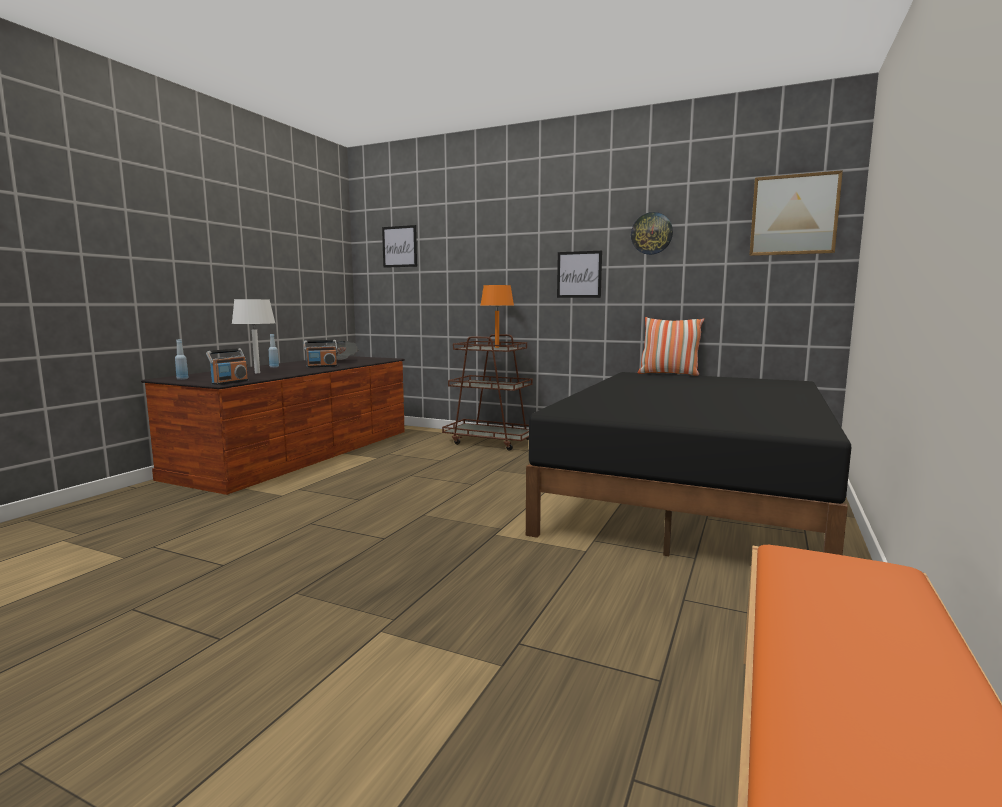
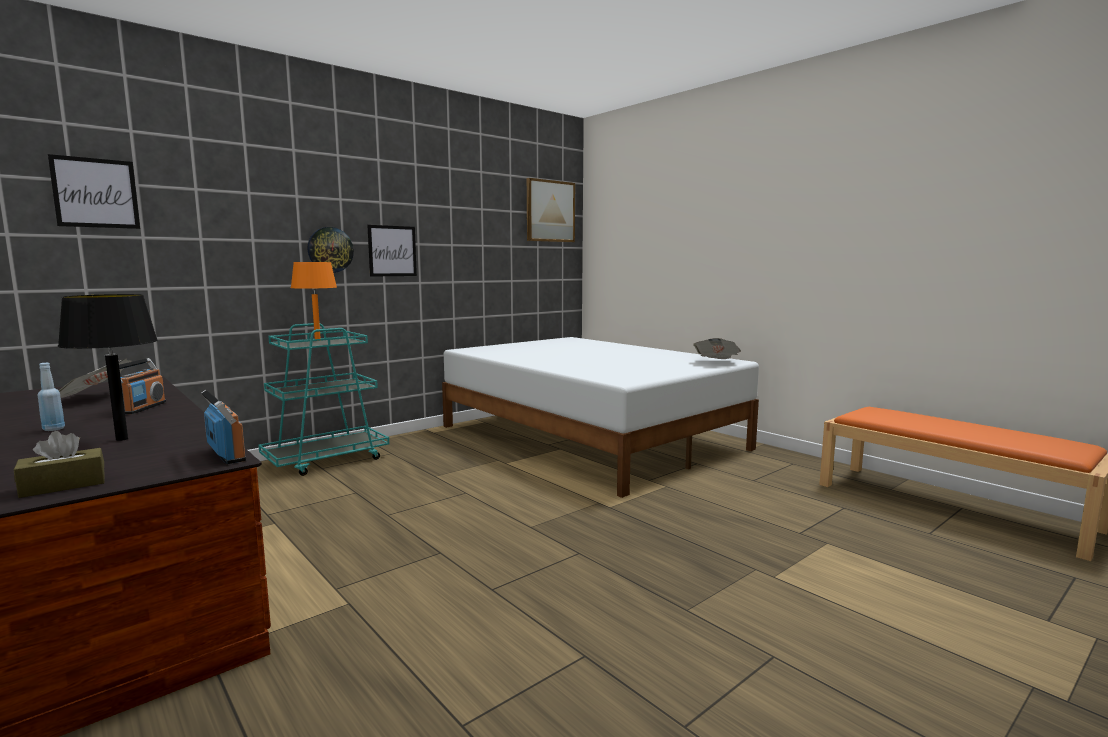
camera: 65 degrees left, 0 degrees up
(182, 379) = (63, 485): blue bottle -> brown tissue box
(257, 373) = (121, 439): white table lamp -> black table lamp
(491, 441) = (327, 460): brown cart -> turquoise cart
(651, 233) = (457, 214): wall clock -> wall clock (330, 250)
(668, 374) = (486, 345): pillow -> none
(691, 496) = (590, 437): black bed -> white bed
(780, 426) = (716, 362): none -> newspaper

